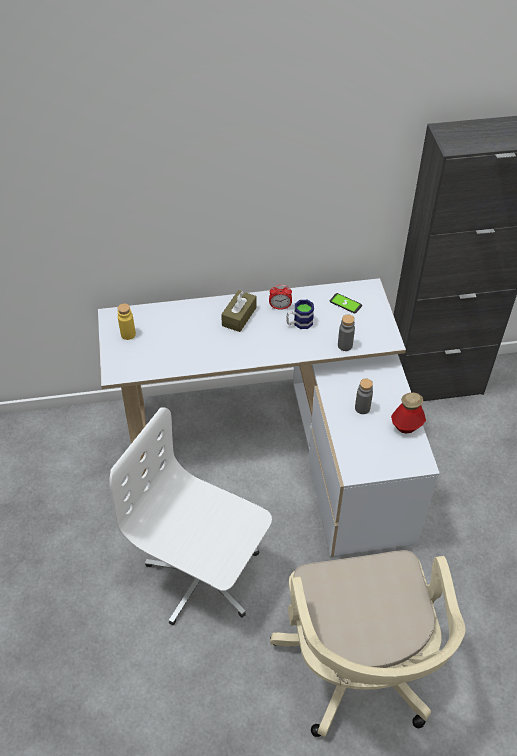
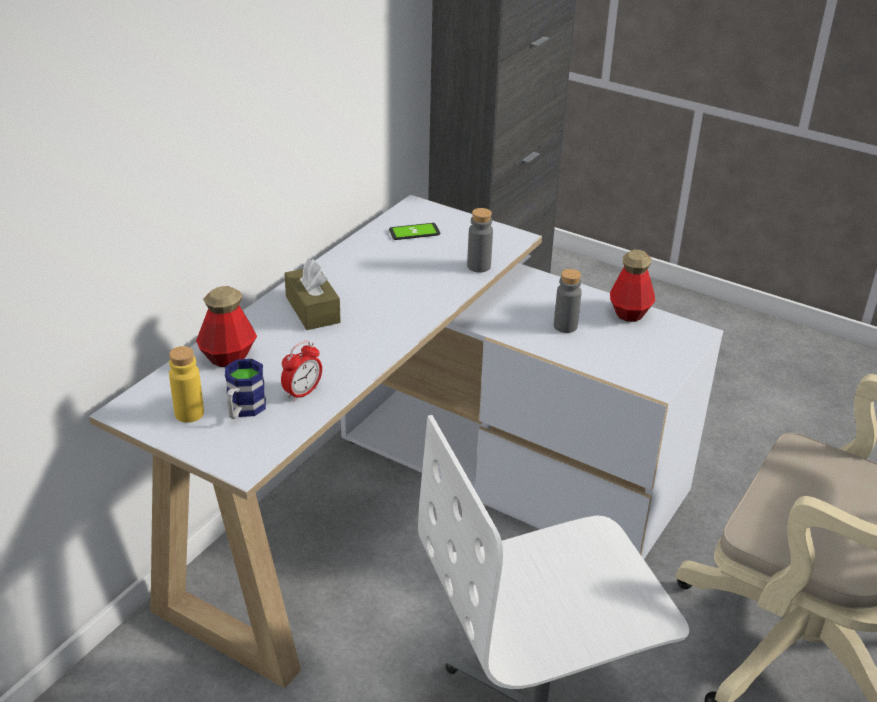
camera: 50 degrees left, 15 degrees down
(176, 317) = (228, 357): none -> bottle
(280, 307) = (347, 274): alarm clock -> alarm clock (302, 393)
(299, 323) = (395, 276): mug -> mug (243, 410)

